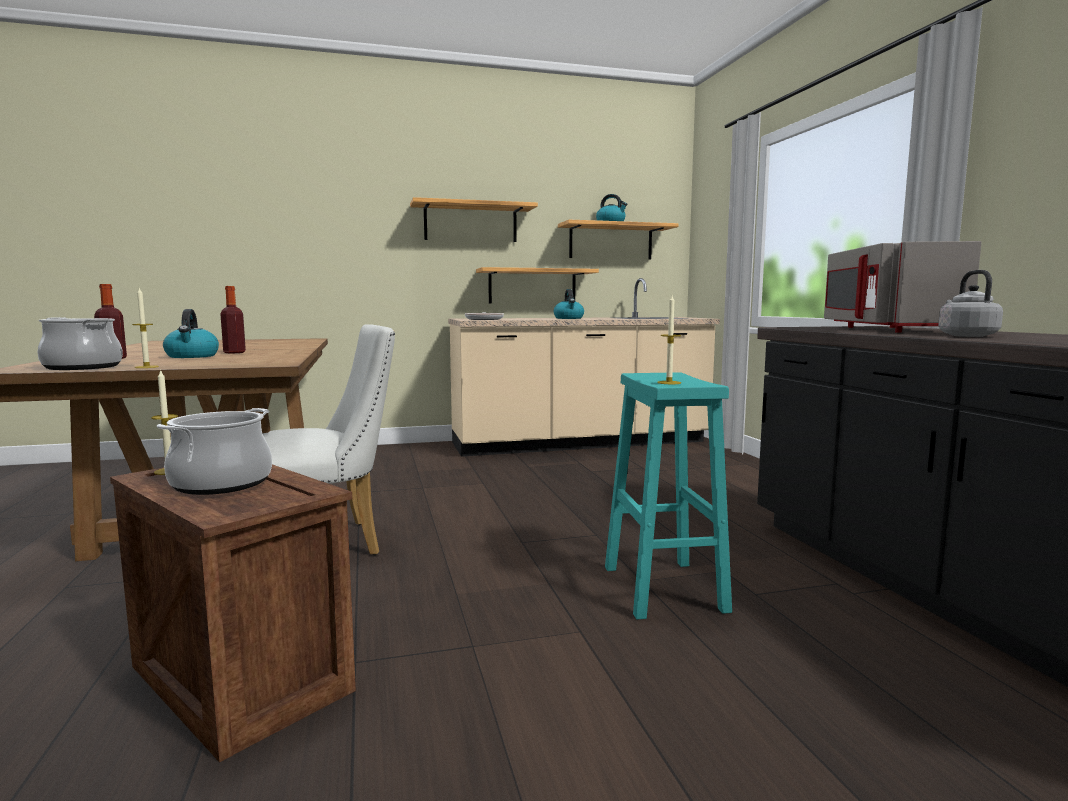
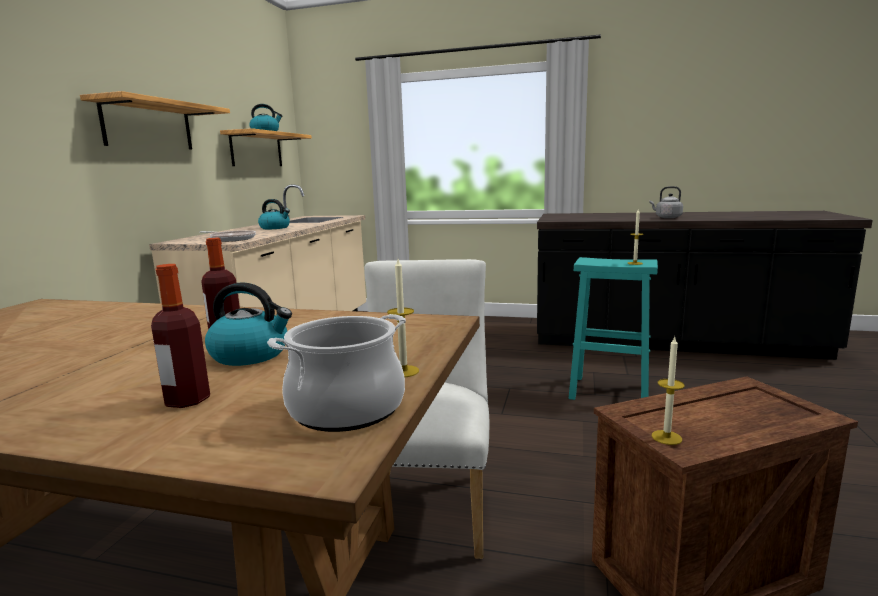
camera: 60 degrees left, 5 degrees up
(221, 483) = (720, 415): cooking pot -> none
(532, 286) = (210, 197): shelf -> none
(885, 329) = (595, 216): grey microwave -> none

